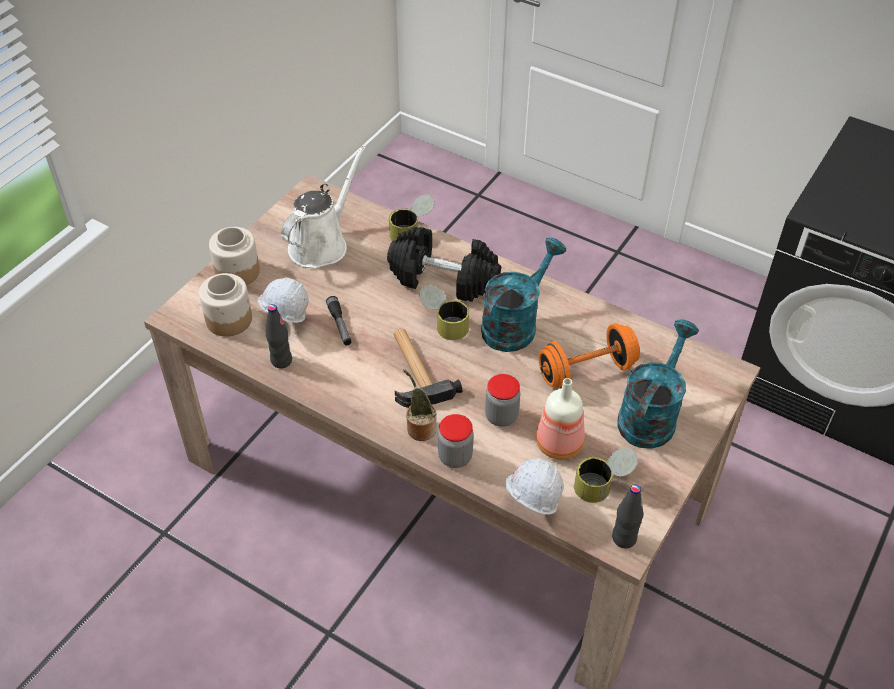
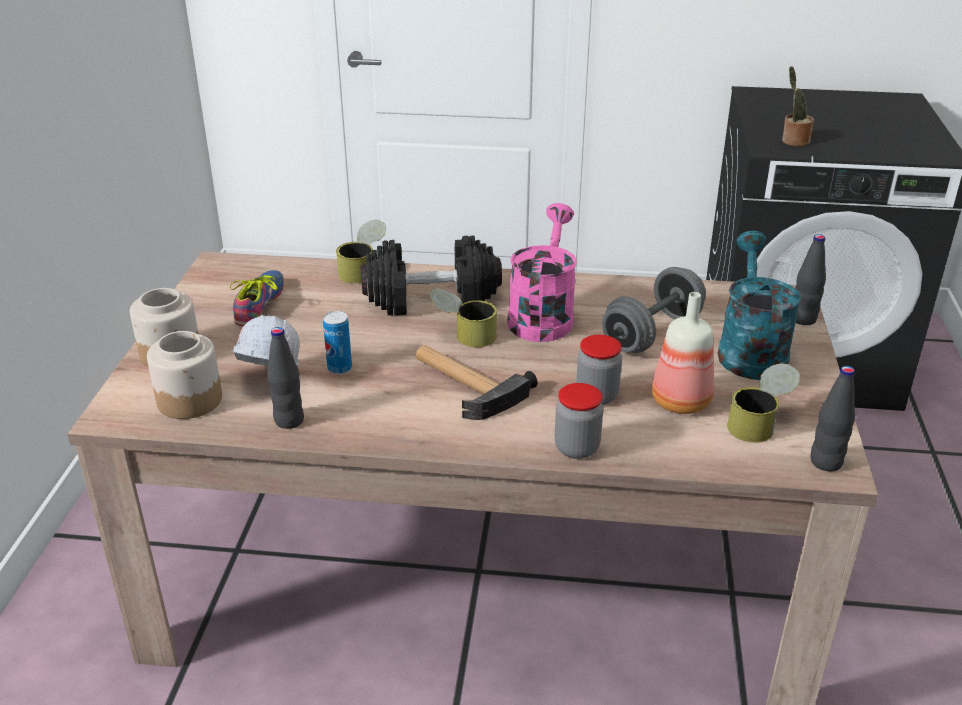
camera: 25 degrees left, 15 degrees down
(322, 244) = (263, 304): white watering can -> shoe
(340, 325) = (339, 368): flashlight -> can
(419, 428) = (513, 434): potted plant -> potted plant (793, 141)
(515, 324) = (542, 315): turquoise watering can -> pink watering can
(529, 507) = (701, 467): white hard hat -> none
(586, 371) = (652, 333): orange dumbbell -> grey dumbbell
(720, 399) = (803, 319): none -> black bottle

